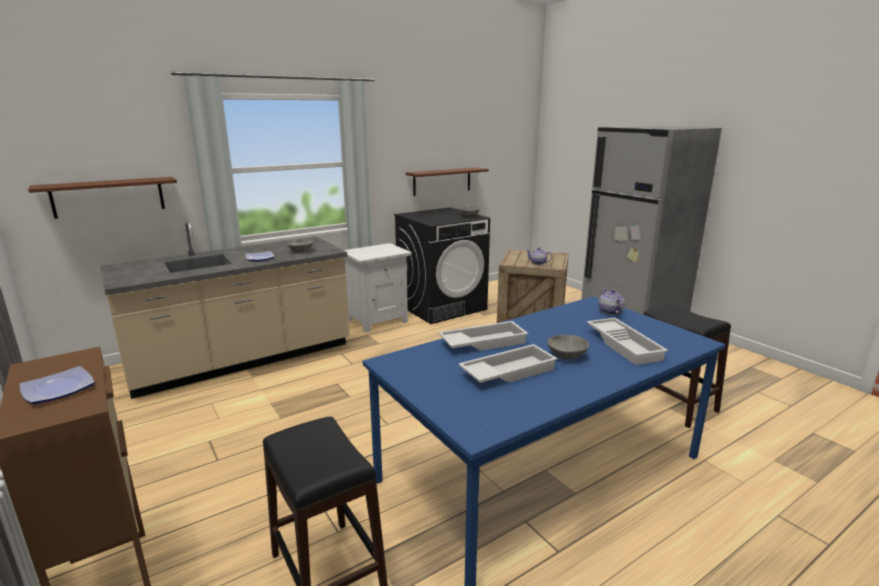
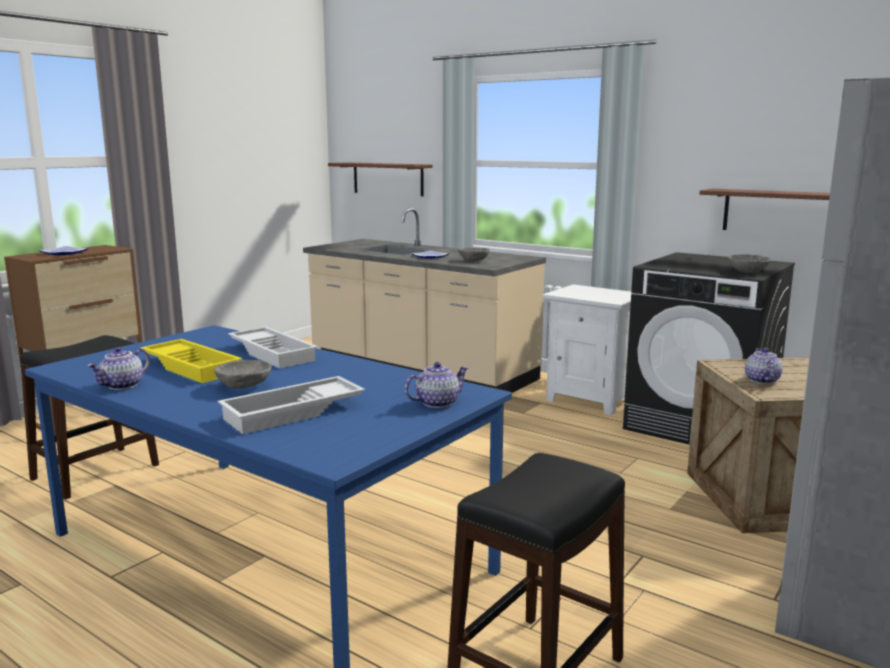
camera: 70 degrees right, 5 degrees down
(508, 371) = (193, 367): white tray -> yellow tray
(552, 399) = (122, 386): none -> teapot

